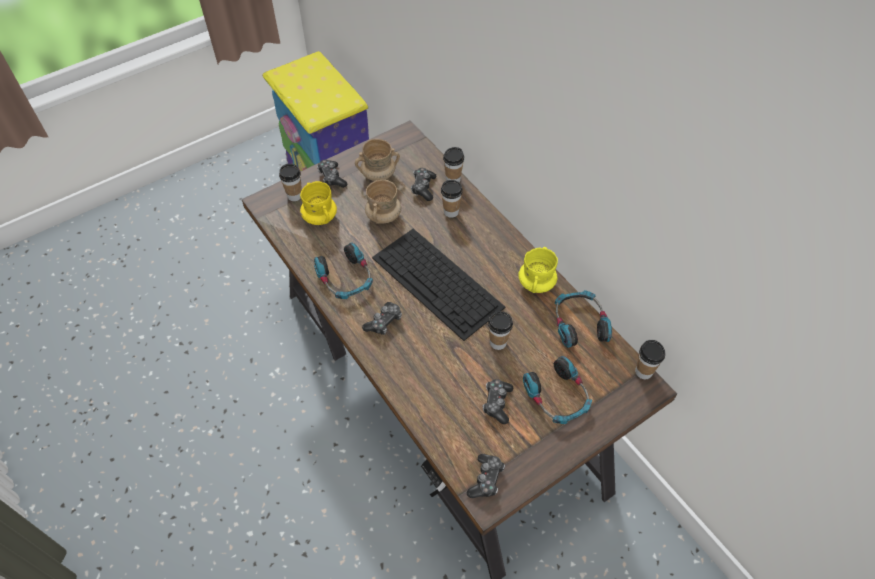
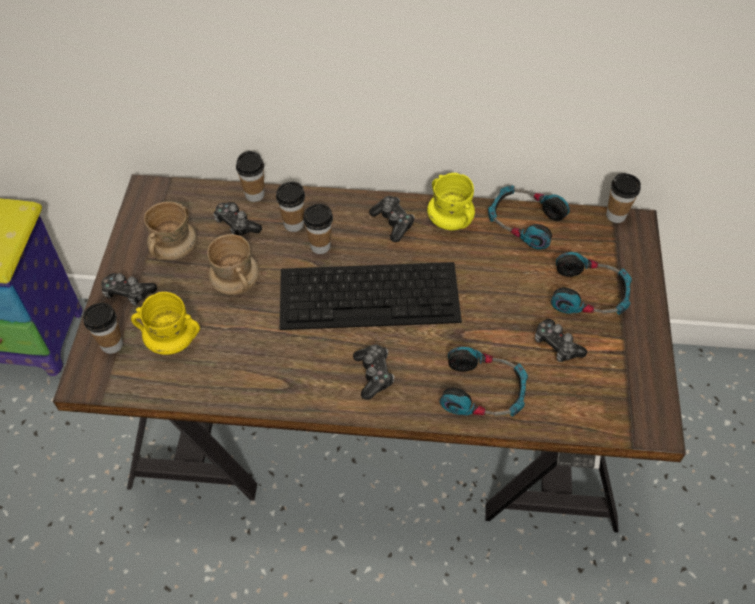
camera: 50 degrees left, 0 degrees up
(345, 278) = (281, 372): headphones -> headphones (483, 391)
(486, 479) = (633, 412): game controller -> game controller (393, 222)
(498, 342) = (489, 297): cup -> cup (320, 246)

